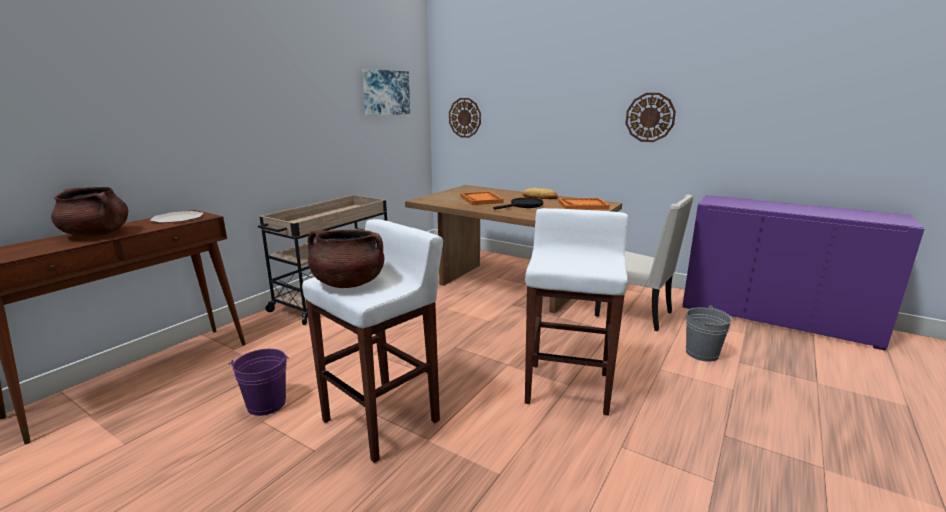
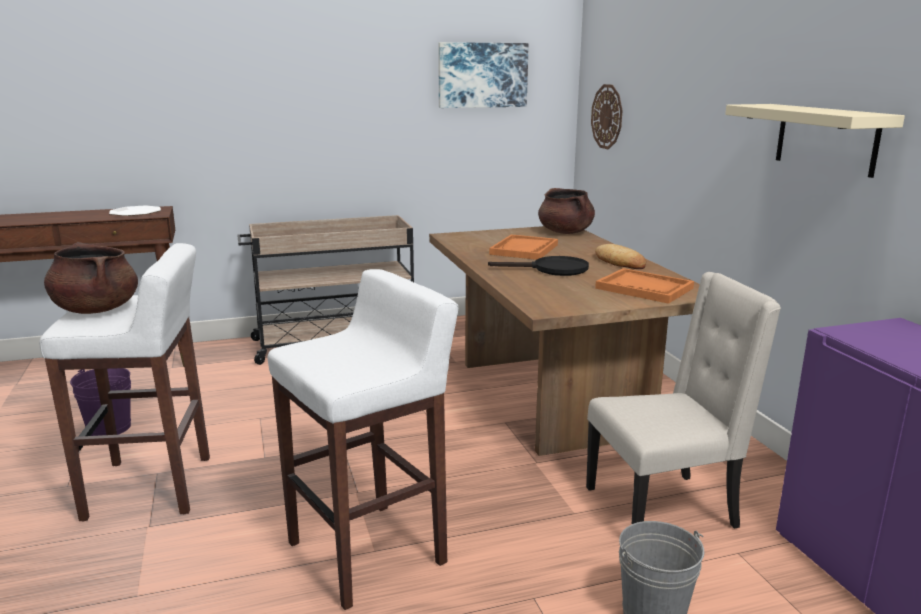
camera: 40 degrees right, 0 degrees up
(97, 234) = (54, 216): brown cooking pot -> brown cooking pot (565, 232)
(636, 314) = (664, 508): beige chair -> beige chair turned 90 degrees counterclockwise
(650, 117) = (826, 138): wall clock -> beige shelf

